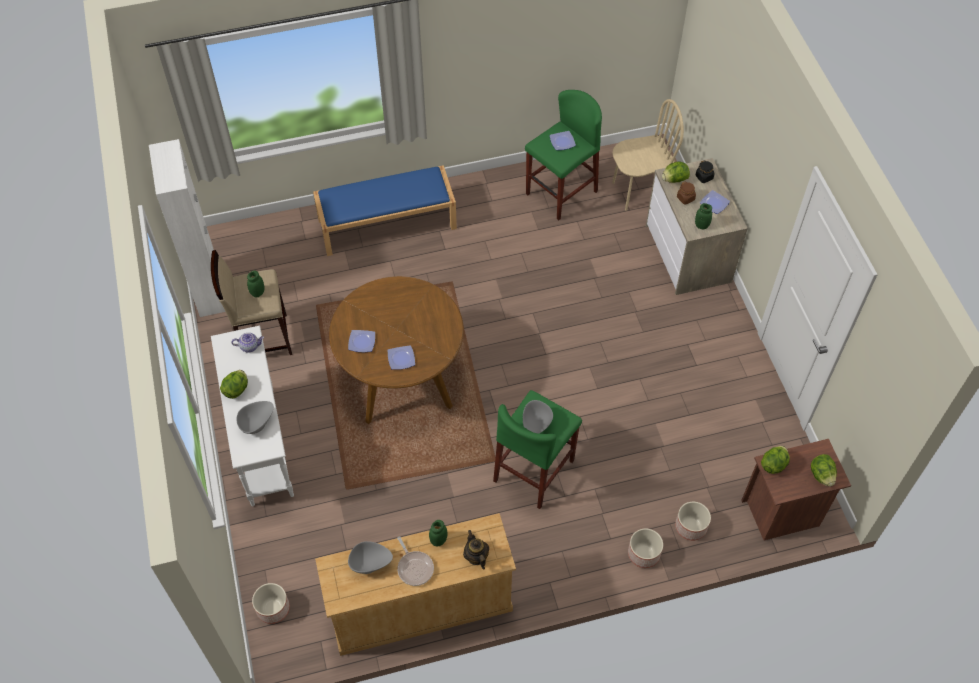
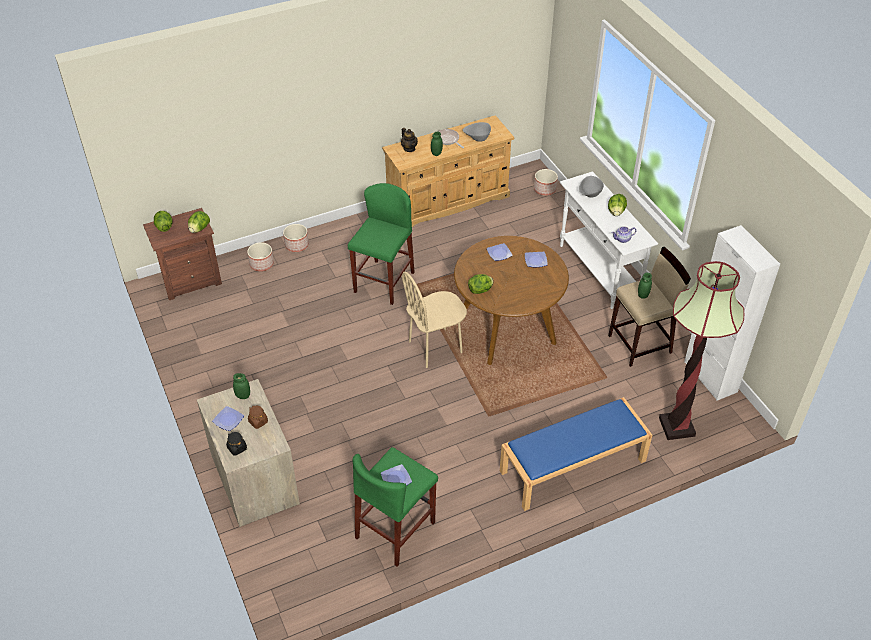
camera: 170 degrees right, 10 degrees down
(272, 245) = (676, 427): none -> floor lamp
(536, 425) = (382, 232): grey bowl -> none
(638, 191) = (308, 545): beige chair -> beige chair (435, 347)
(674, 179) = (269, 441): lettuce -> lettuce (480, 290)

